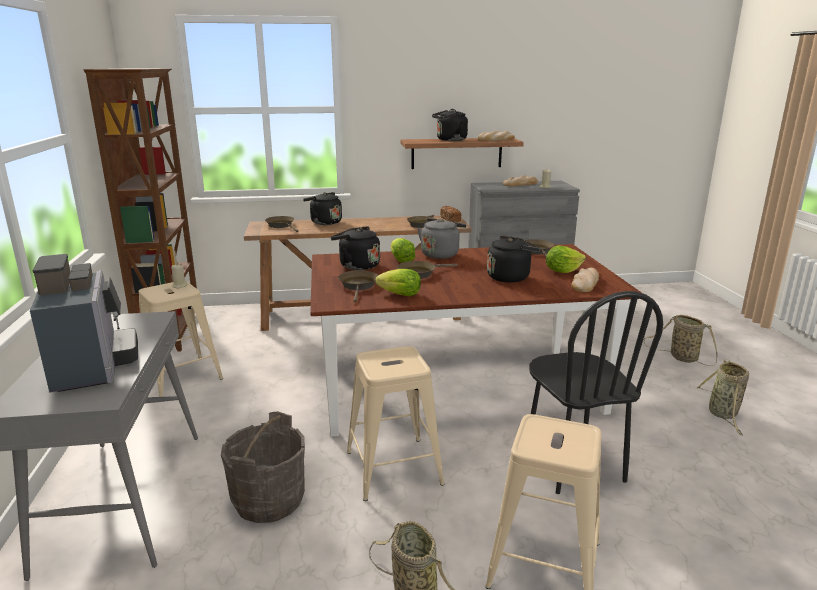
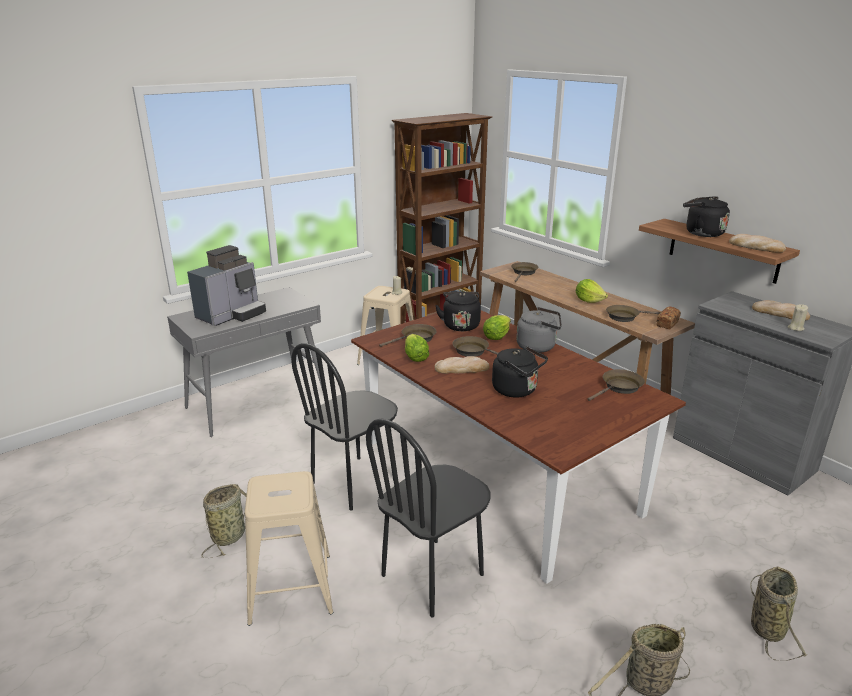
camera: 60 degrees right, 5 degrees up
(268, 500) = (285, 447): grey bucket -> none
(324, 222) = (559, 282): black kettle -> none
(394, 467) = (354, 482): beige stool -> black chair
(562, 271) = (572, 412): lettuce -> lettuce (589, 300)
(585, 283) = (550, 430): bread -> bread (461, 368)

